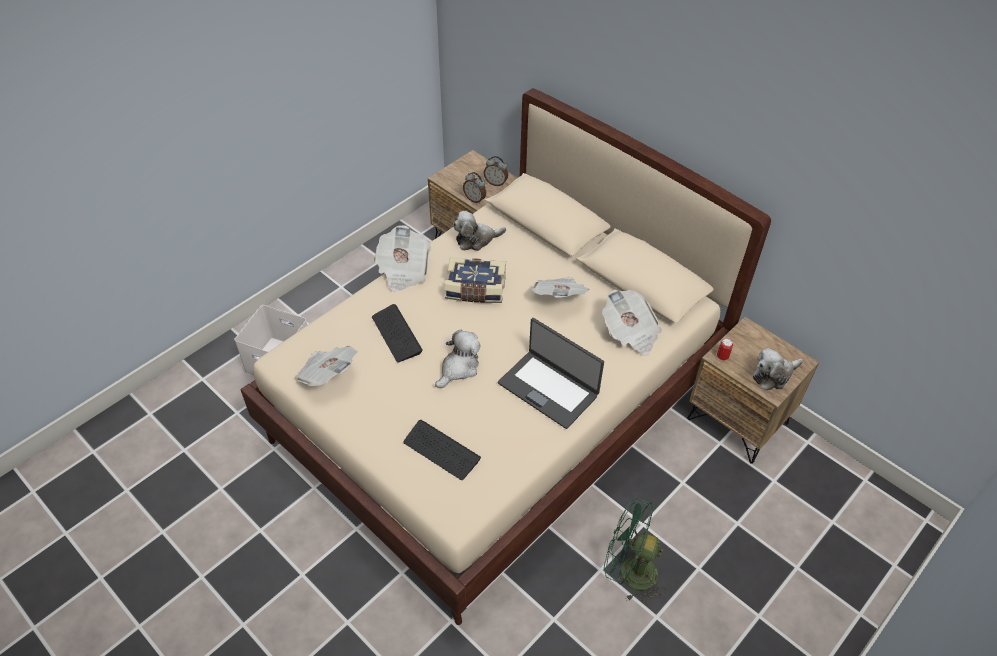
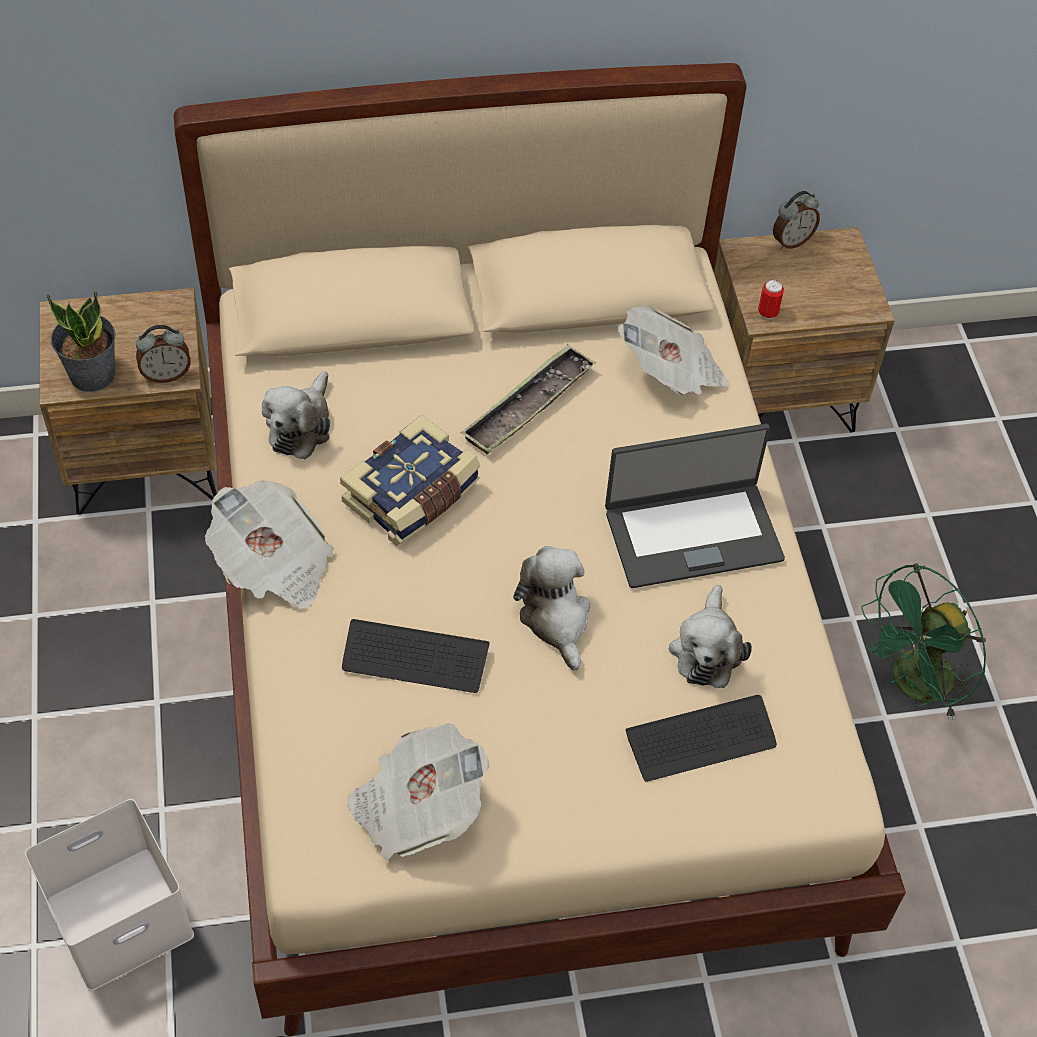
camera: 55 degrees left, 5 degrees up
(454, 181) = (92, 374): none -> potted plant
(496, 183) = (158, 324): alarm clock -> alarm clock (791, 241)
(559, 298) = (528, 406): newspaper -> tray
(773, 375) = (842, 286): plush toy -> plush toy (706, 649)

